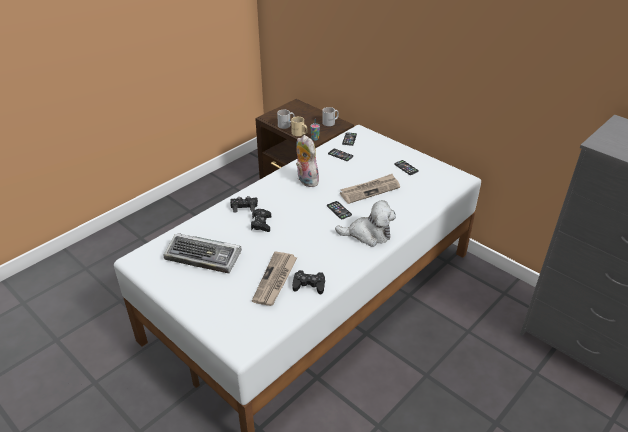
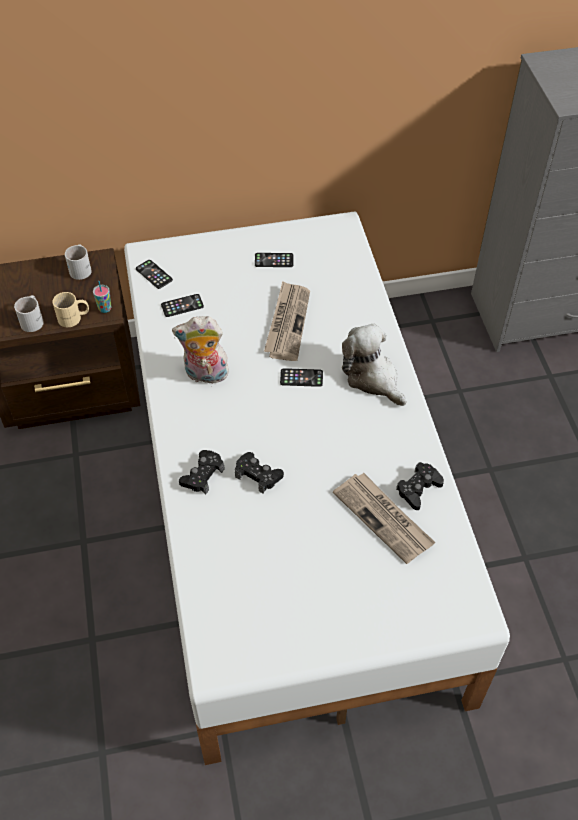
camera: 55 degrees left, 15 degrees up
(204, 257) = (276, 576): keyboard -> none
(368, 234) = (372, 377): plush toy -> plush toy turned 75 degrees counterclockwise

